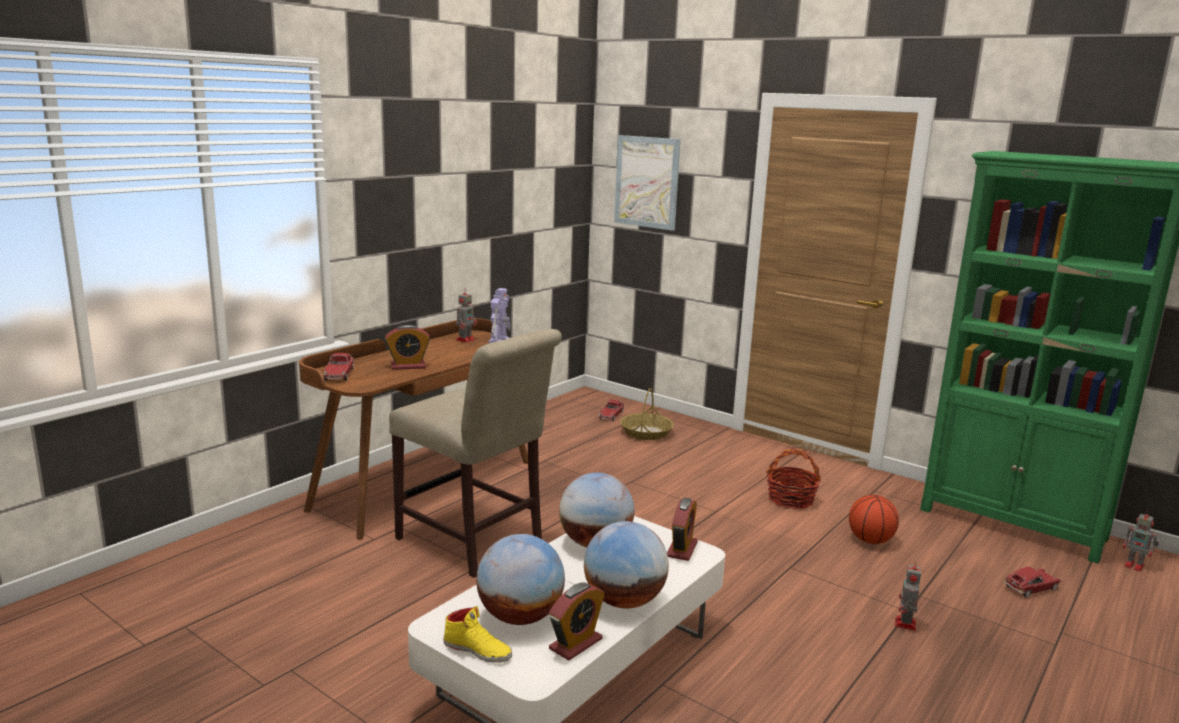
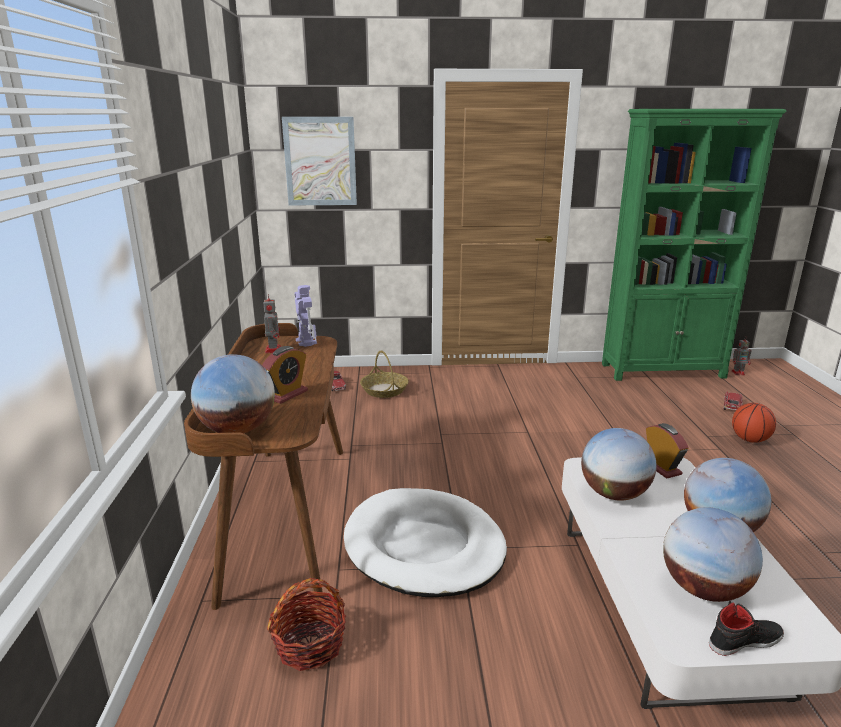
camera: 40 degrees left, 5 degrees up
(339, 374) = (238, 430): toy car -> globe
(474, 542) = (424, 547): beige chair -> white dog bed
(478, 649) = (744, 640): yellow shoe -> black shoe
(575, 644) = (771, 585): alarm clock -> none
(791, 499) = (550, 403): basket -> basket (310, 644)
(870, 540) = (630, 412): basketball -> basketball (749, 440)
(905, 625) = (733, 458): toy robot -> none

